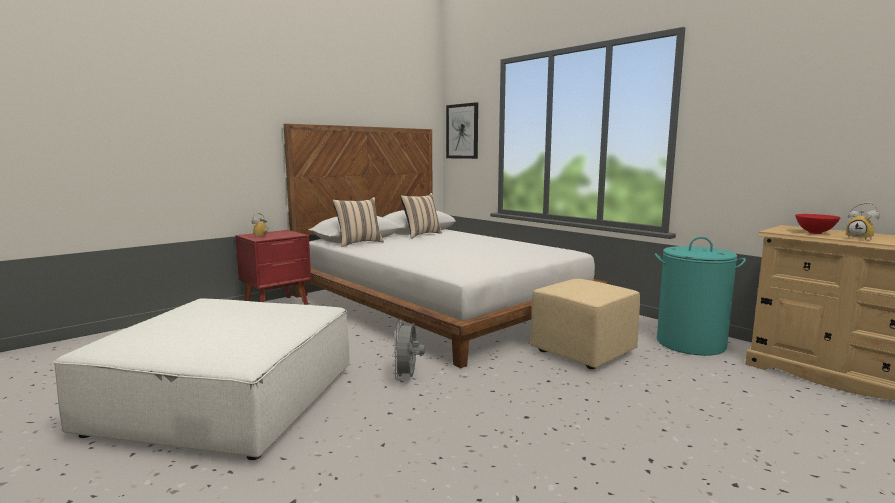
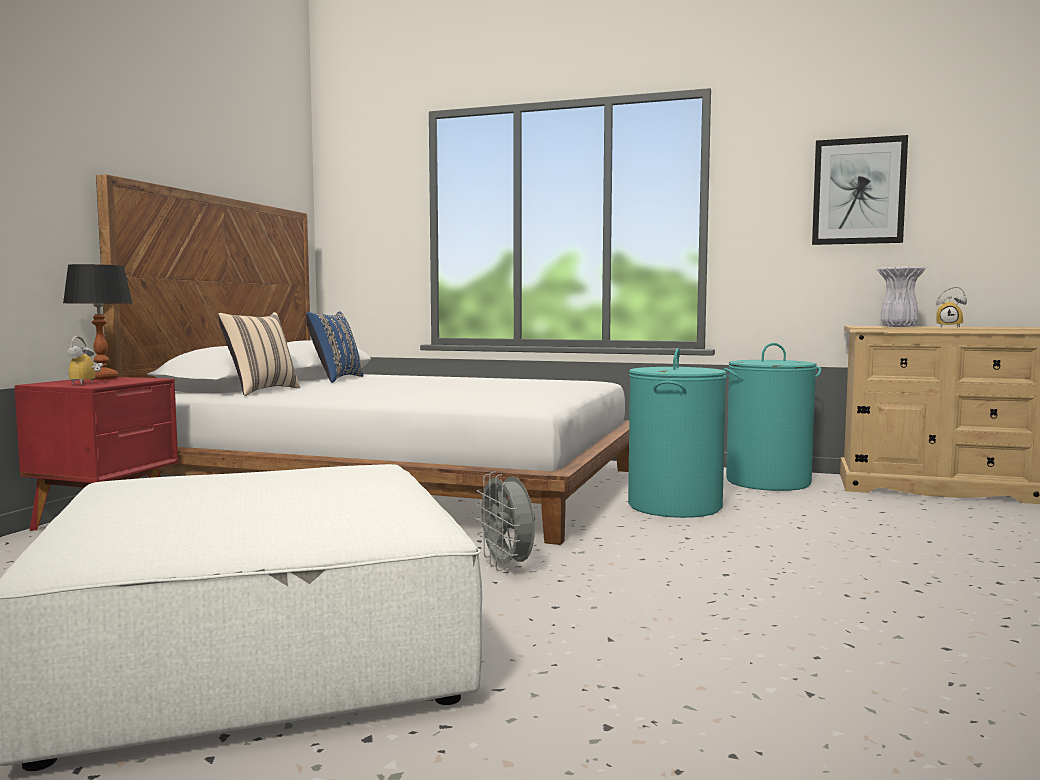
camera: 30 degrees left, 5 degrees down
(280, 232) = (101, 378): none -> table lamp
(421, 235) = (335, 379): beige pillow -> blue pillow
(462, 131) = (356, 219): picture -> picture (858, 191)
(582, 352) = (674, 506): beige ottoman -> turquoise laundry basket
(815, 233) = (899, 326): red bowl -> white vase

